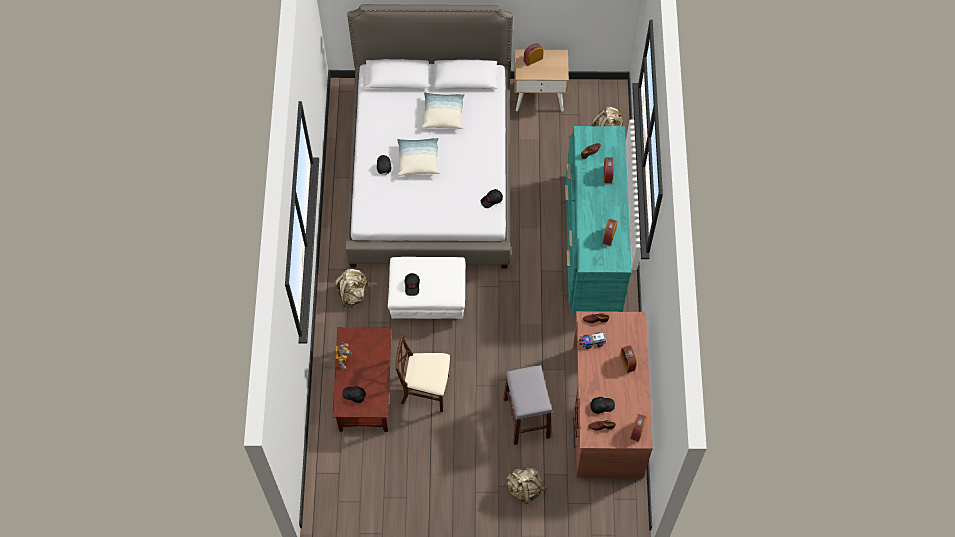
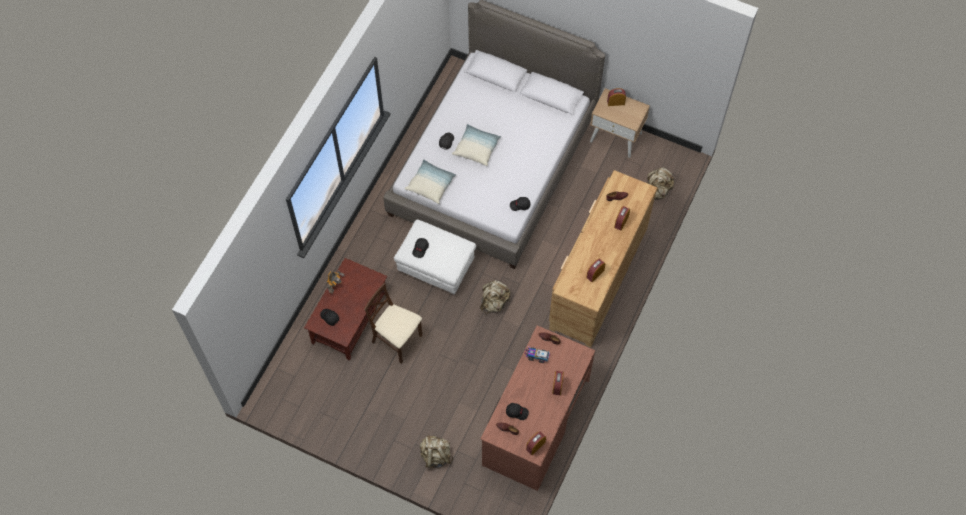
camera: 25 degrees right, 0 degrees up
(353, 293) = (379, 237): beige backpack -> beige backpack (494, 302)
(443, 115) = (516, 119): pillow -> pillow (430, 185)
(526, 418) = (467, 398): grey stool -> none
(593, 243) = (597, 278): turquoise dresser -> brown dresser

